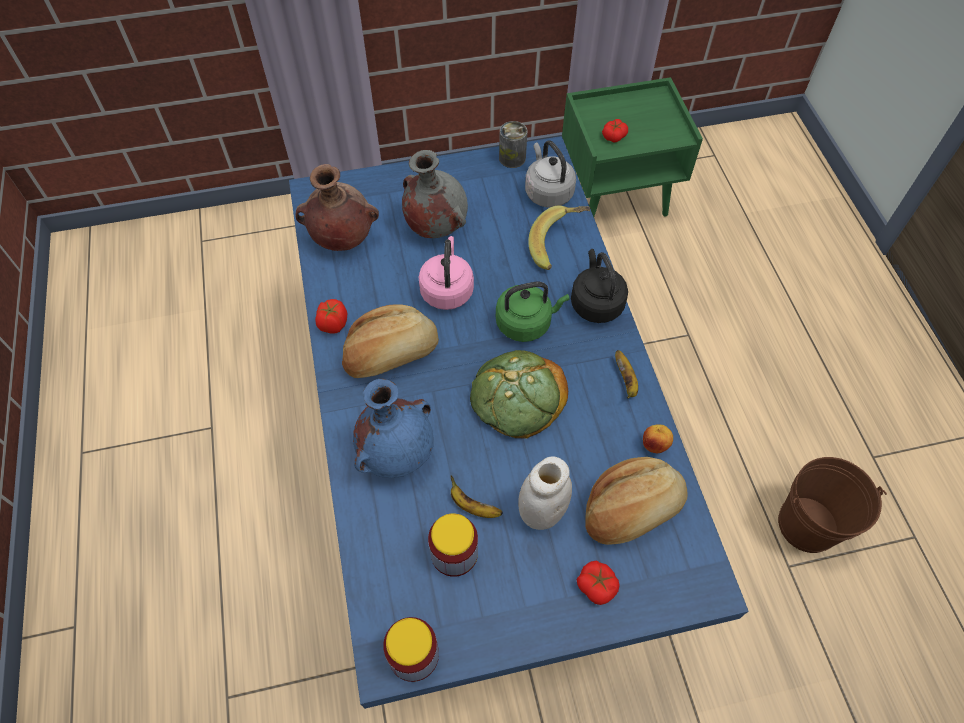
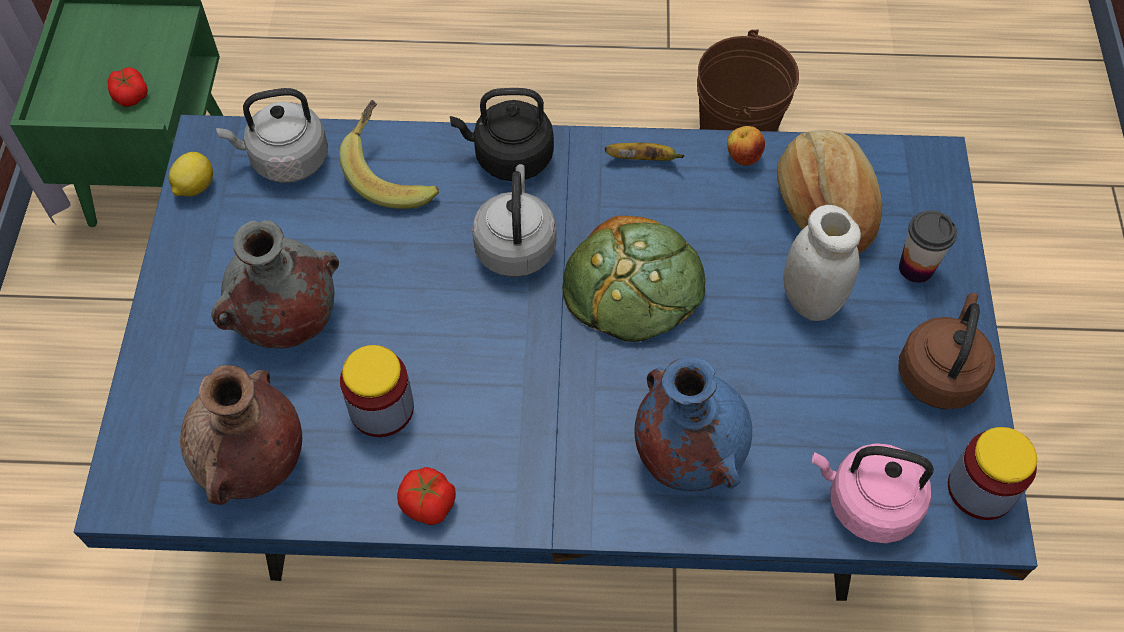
camera: 75 degrees left, 0 degrees up
(391, 354) = (513, 431): bread -> none
(447, 290) = (420, 331): pink kettle -> pink kettle (867, 504)
(454, 553) = (850, 413): jar -> jar (381, 408)
(473, 506) = (788, 377): banana -> none
(506, 614) = (939, 372): none -> brown kettle
(512, 158) = (194, 187): can -> lemon
(526, 323) = (515, 246): green kettle -> grey kettle
(596, 585) = (916, 268): tomato -> cup

